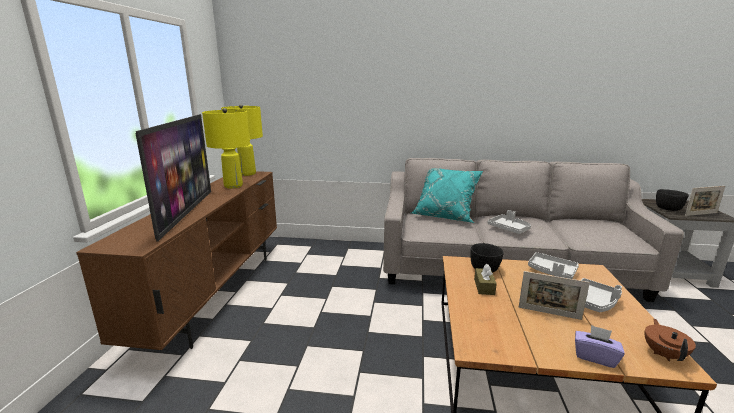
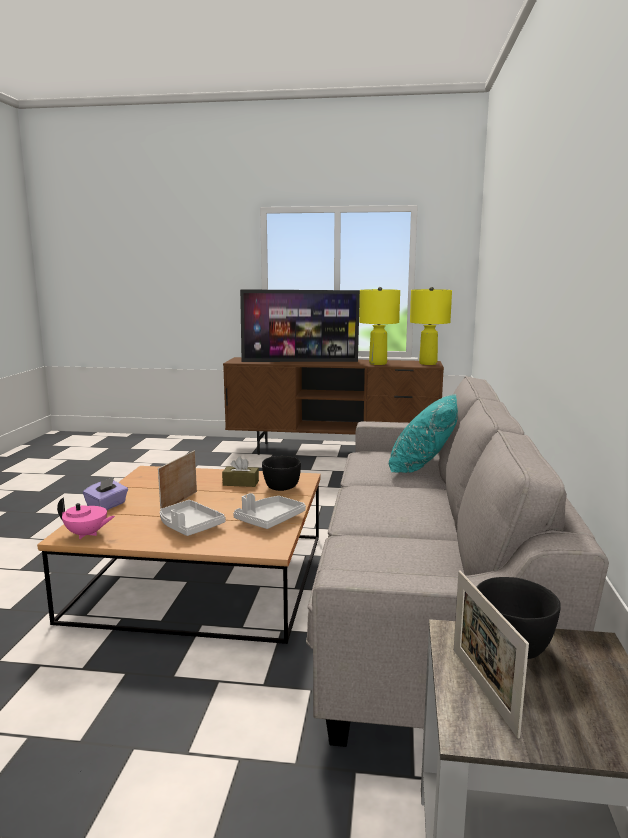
camera: 90 degrees right, 5 degrees down
(509, 228) = (384, 495): grey tray -> none
(664, 354) = (87, 534): brown teapot -> pink teapot

